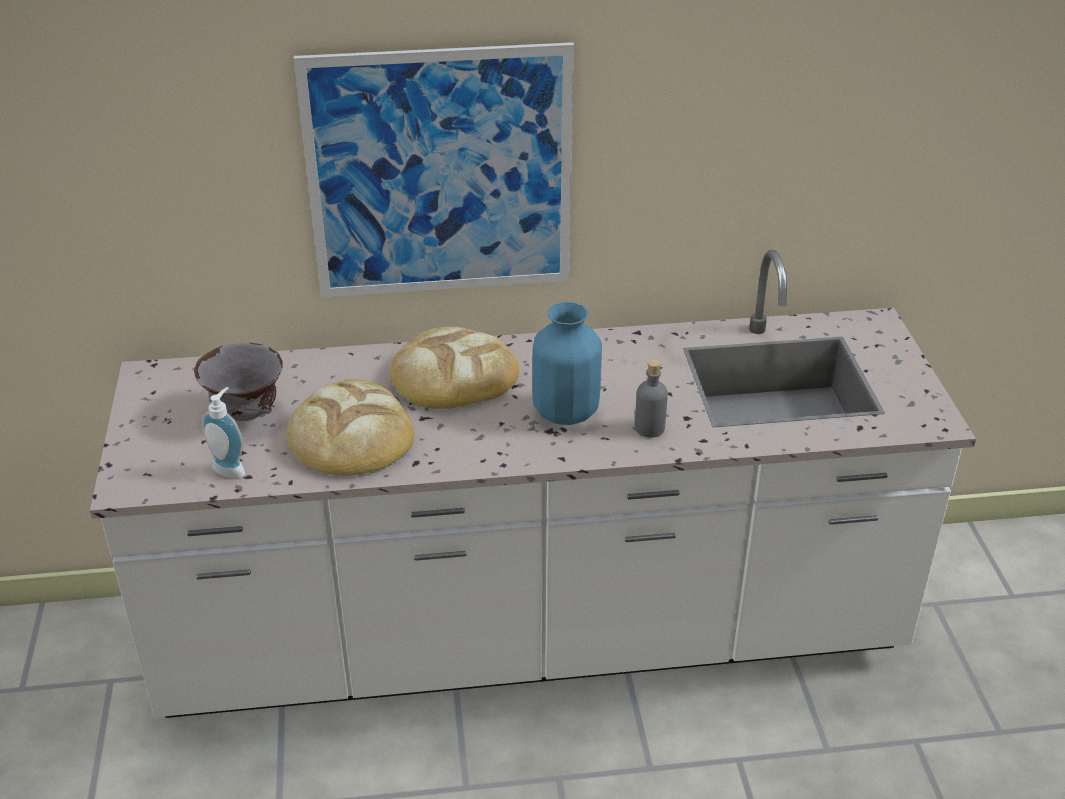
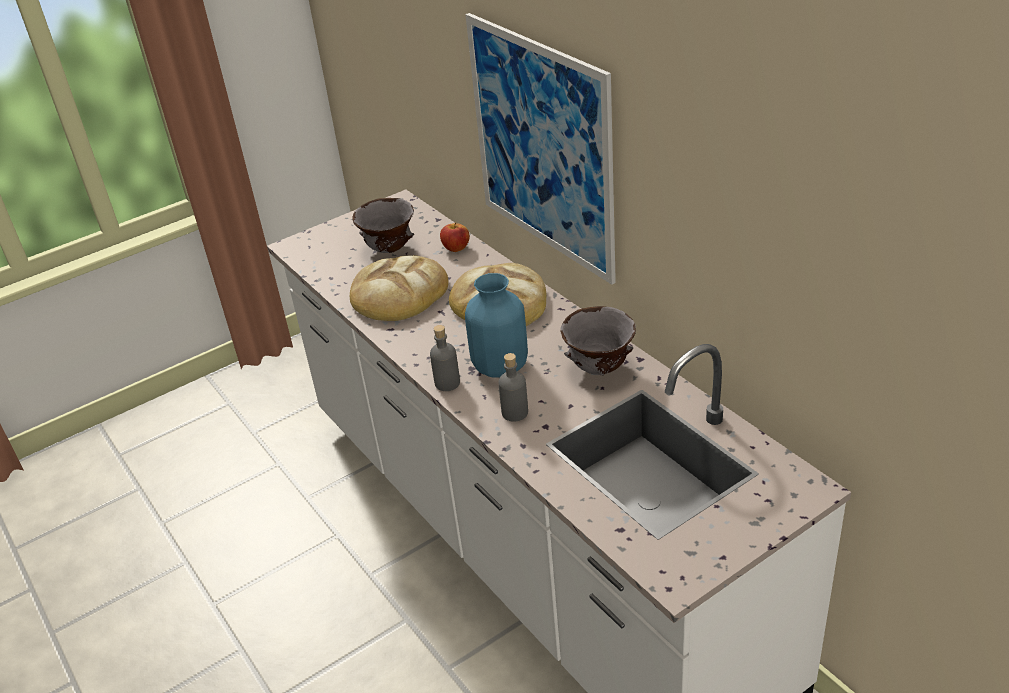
camera: 65 degrees right, 0 degrees up
(231, 468) = (334, 269): soap dispenser -> none
(310, 368) = (456, 248): none -> apple
(559, 454) = (447, 383): none -> grey bottle
(630, 358) = (599, 369): none -> grey bowl

